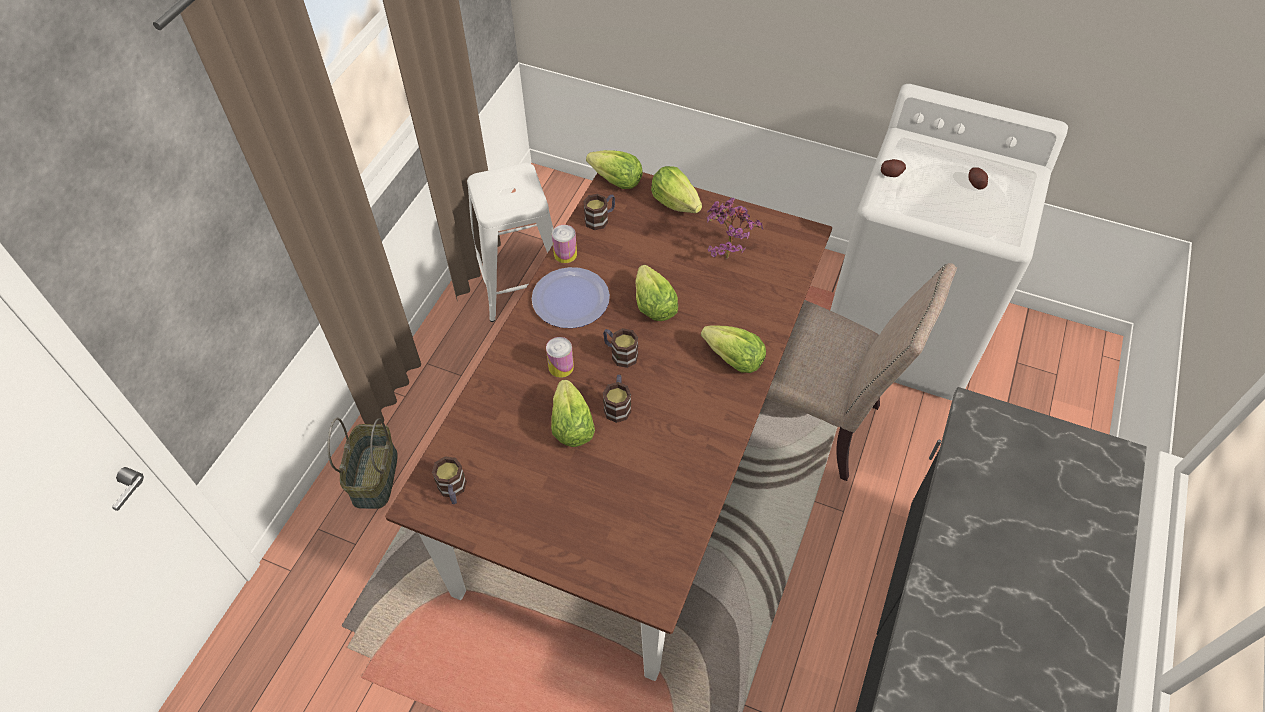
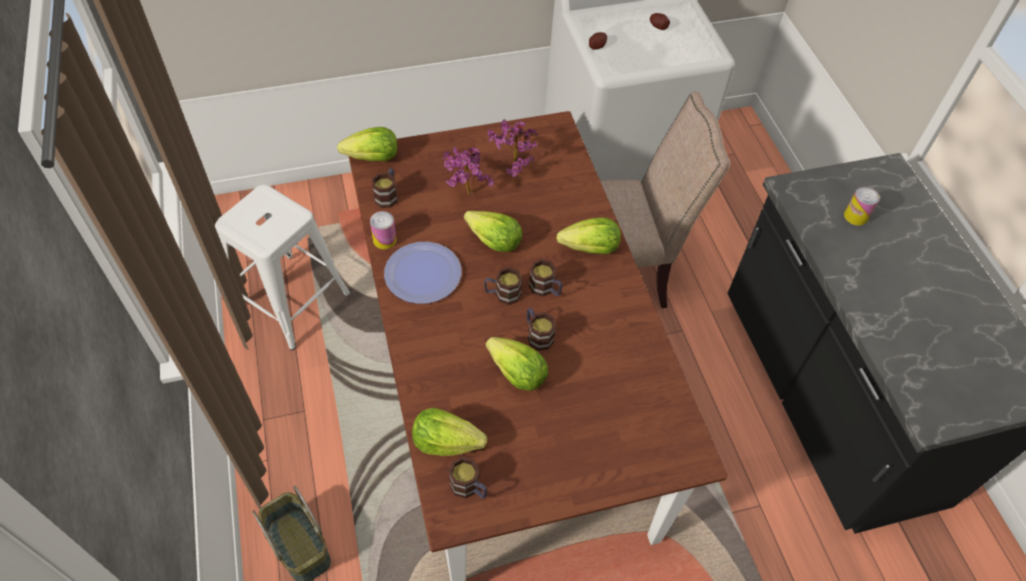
camera: 40 degrees left, 0 degrees up
(561, 367) = (465, 332): can -> can (855, 216)
(660, 371) = (545, 289): none -> mug
(666, 253) = (466, 195): none -> potted plant
(675, 202) = (437, 151): lettuce -> lettuce (446, 442)

